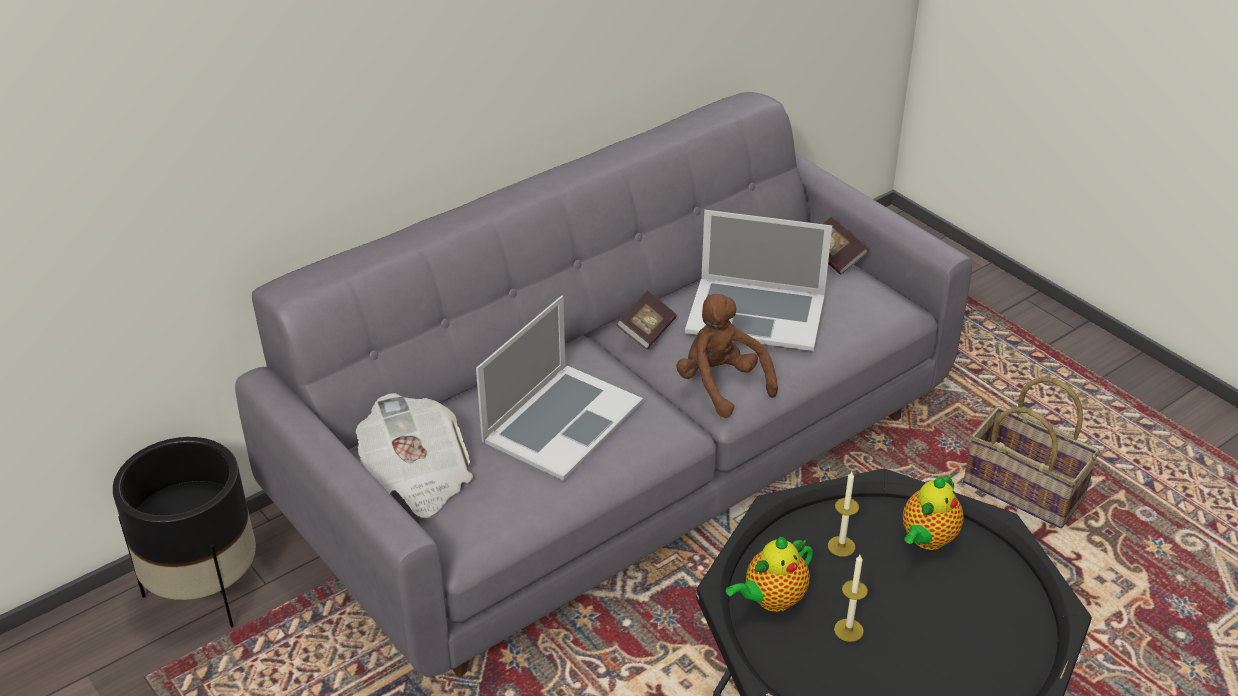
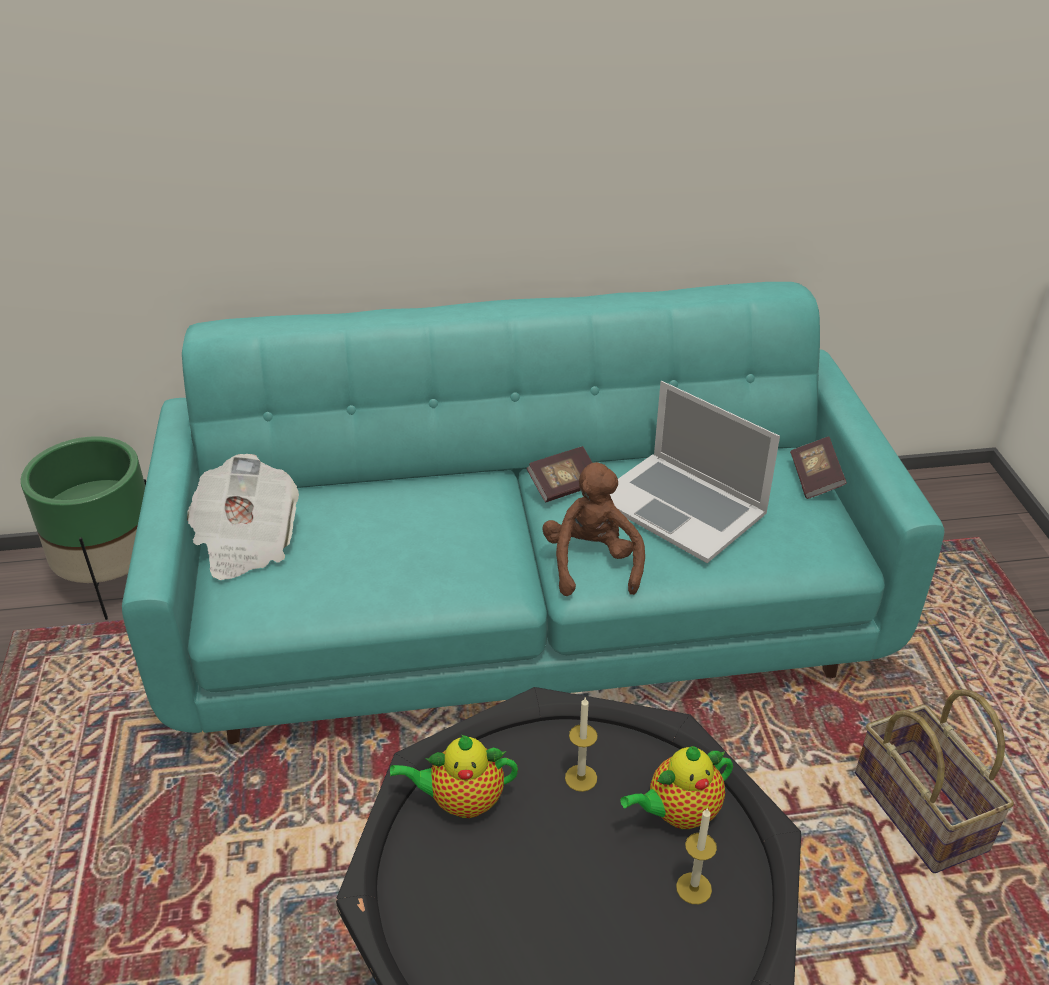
camera: 30 degrees right, 0 degrees up
(205, 590) = (114, 581): black planter -> green planter
(561, 421) = (411, 539): laptop -> none
(619, 461) = (524, 609): grey sofa -> turquoise sofa
(848, 630) = (510, 872): candle -> candle (693, 888)

